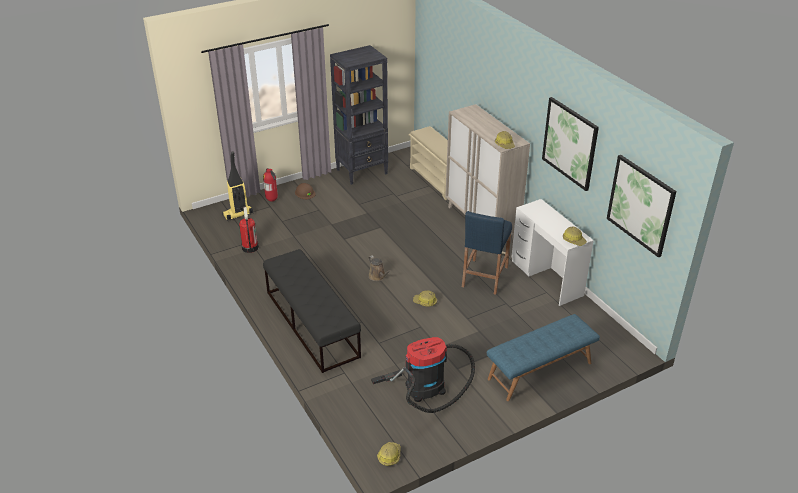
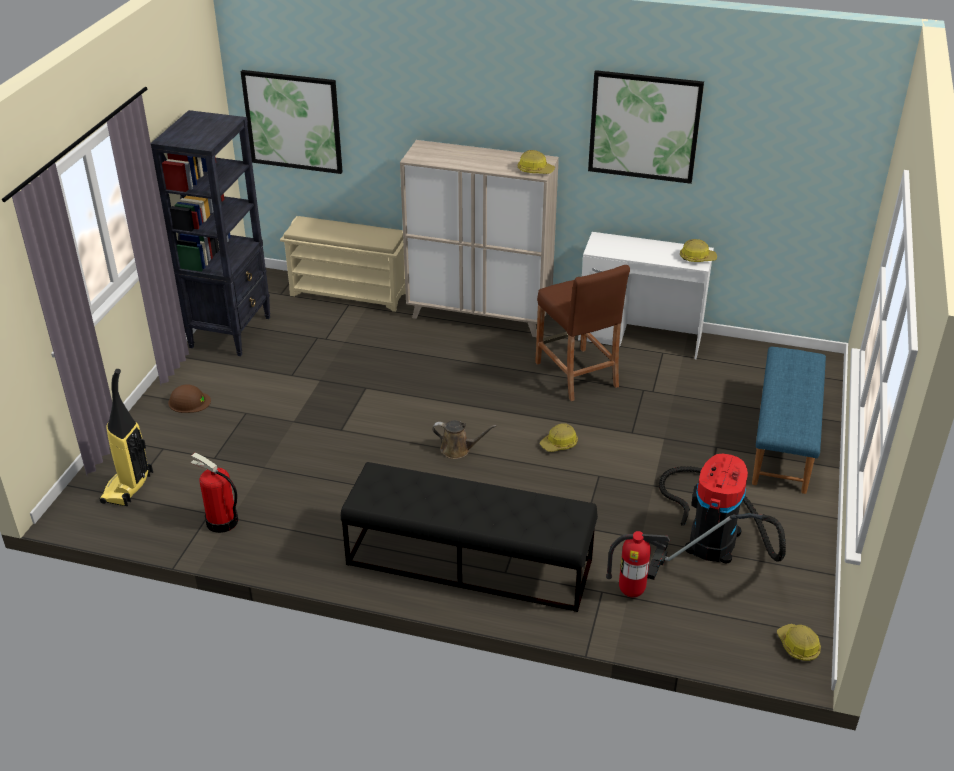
camera: 45 degrees left, 0 degrees up
(272, 200) = (153, 438): fire extinguisher -> fire extinguisher (631, 592)
(484, 276) = (576, 374): blue stool -> brown stool
(640, 205) = (801, 162): picture -> picture (293, 121)

